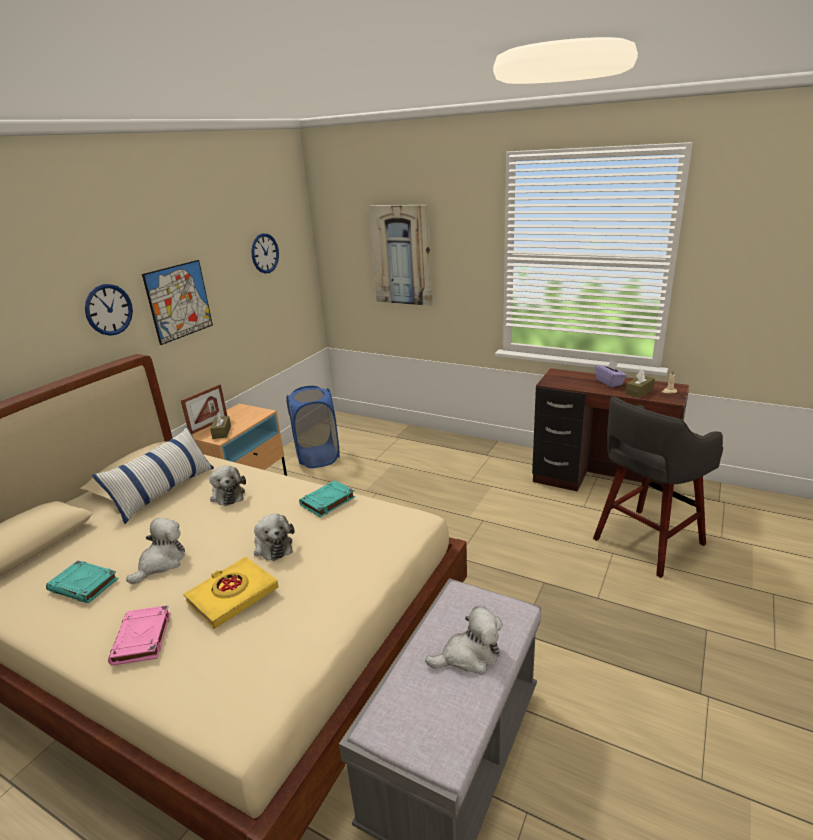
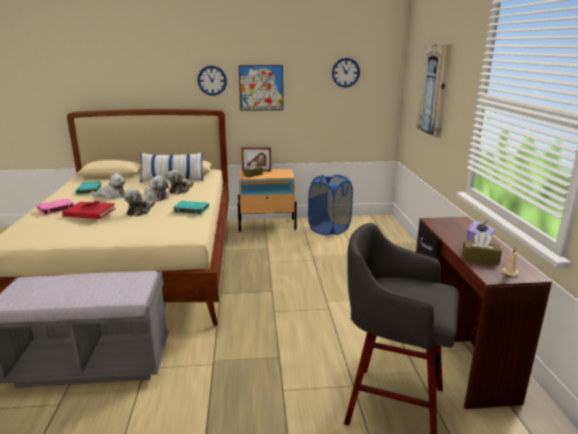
camera: 55 degrees right, 5 degrees down
(232, 595) = (90, 213): yellow book -> red book
(469, 656) = (83, 290): plush toy -> plush toy (156, 197)

